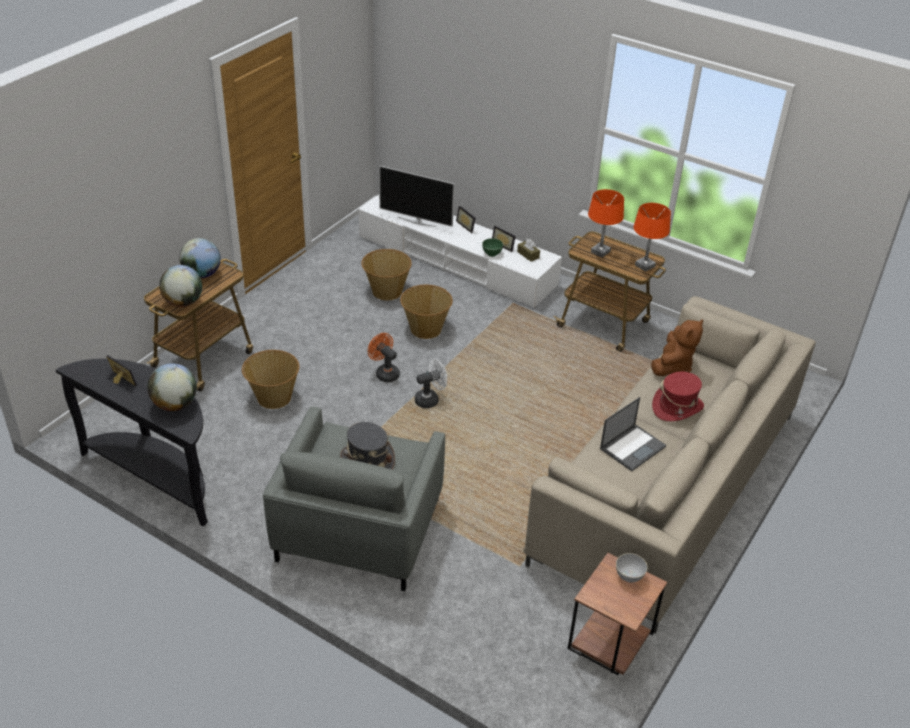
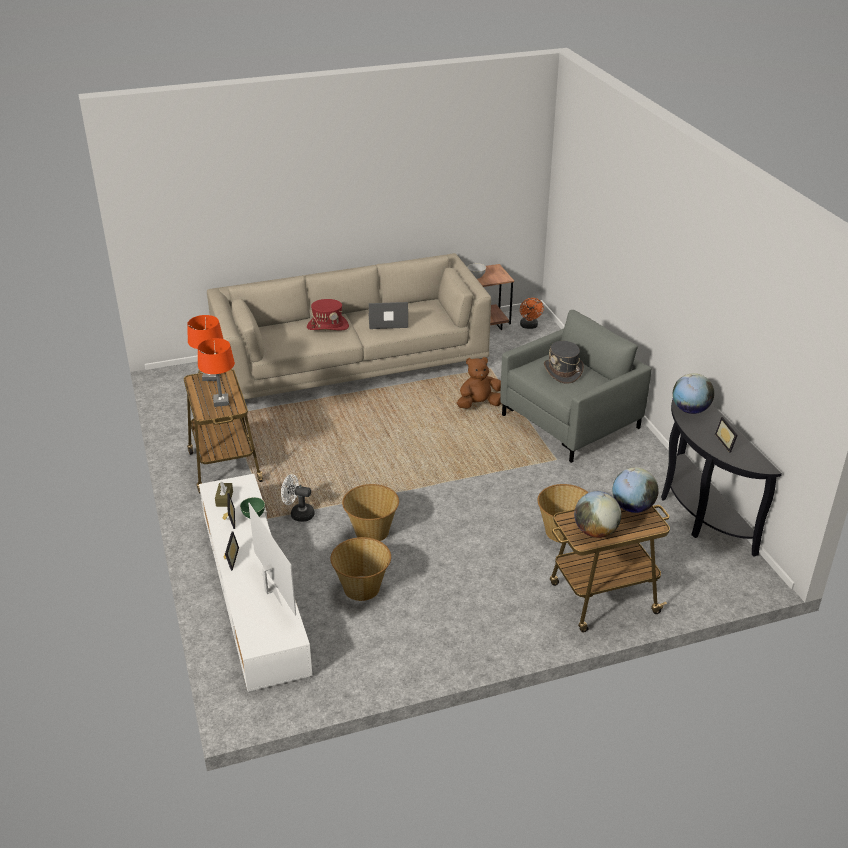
camera: 140 degrees left, 5 degrees down
(385, 373) = (450, 510): orange fan -> orange fan (529, 326)
(430, 399) = (436, 474): white fan -> white fan (298, 514)
(672, 366) = (289, 345): brown plush toy -> brown plush toy (479, 404)

